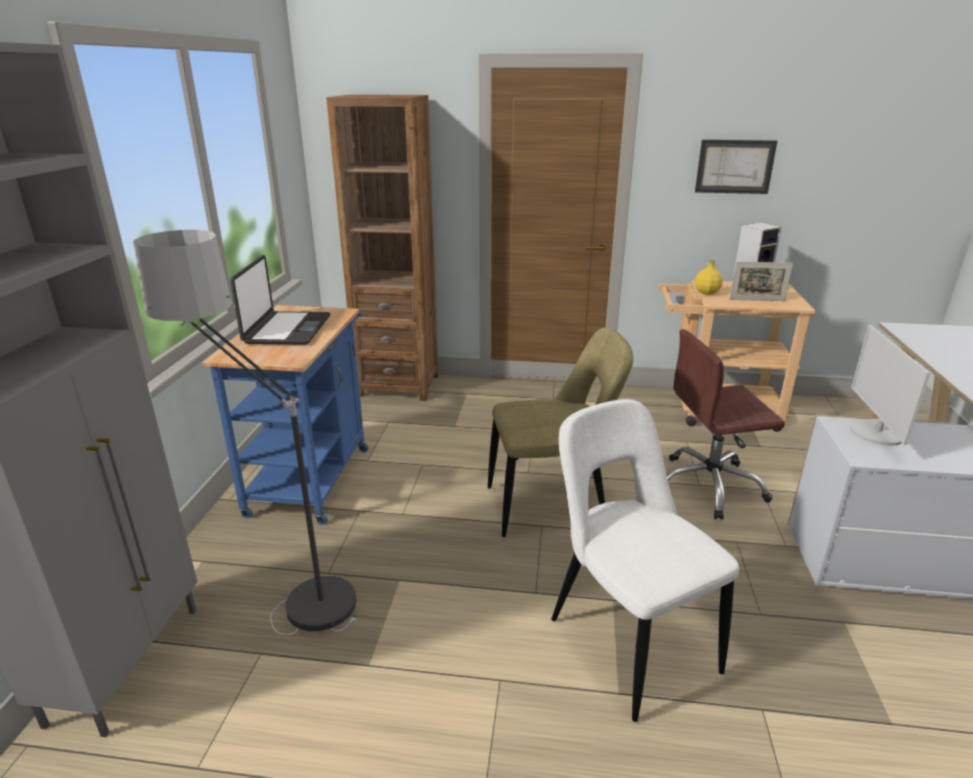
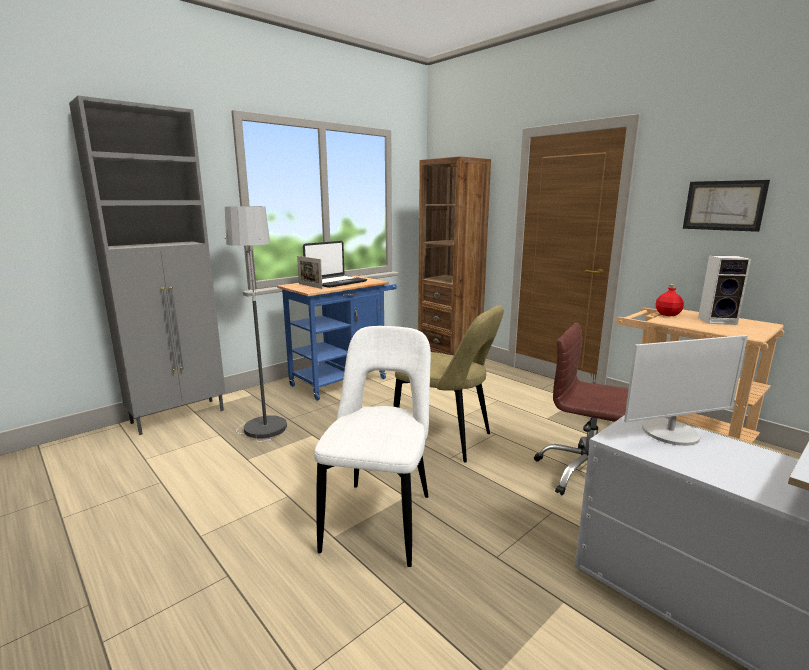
camera: 40 degrees right, 10 degrees down
(706, 292) = (667, 314): yellow bottle -> red bottle
(757, 300) = (709, 326): picture frame -> picture frame (310, 286)
(876, 433) = (671, 433): monitor -> monitor turned 150 degrees counterclockwise

